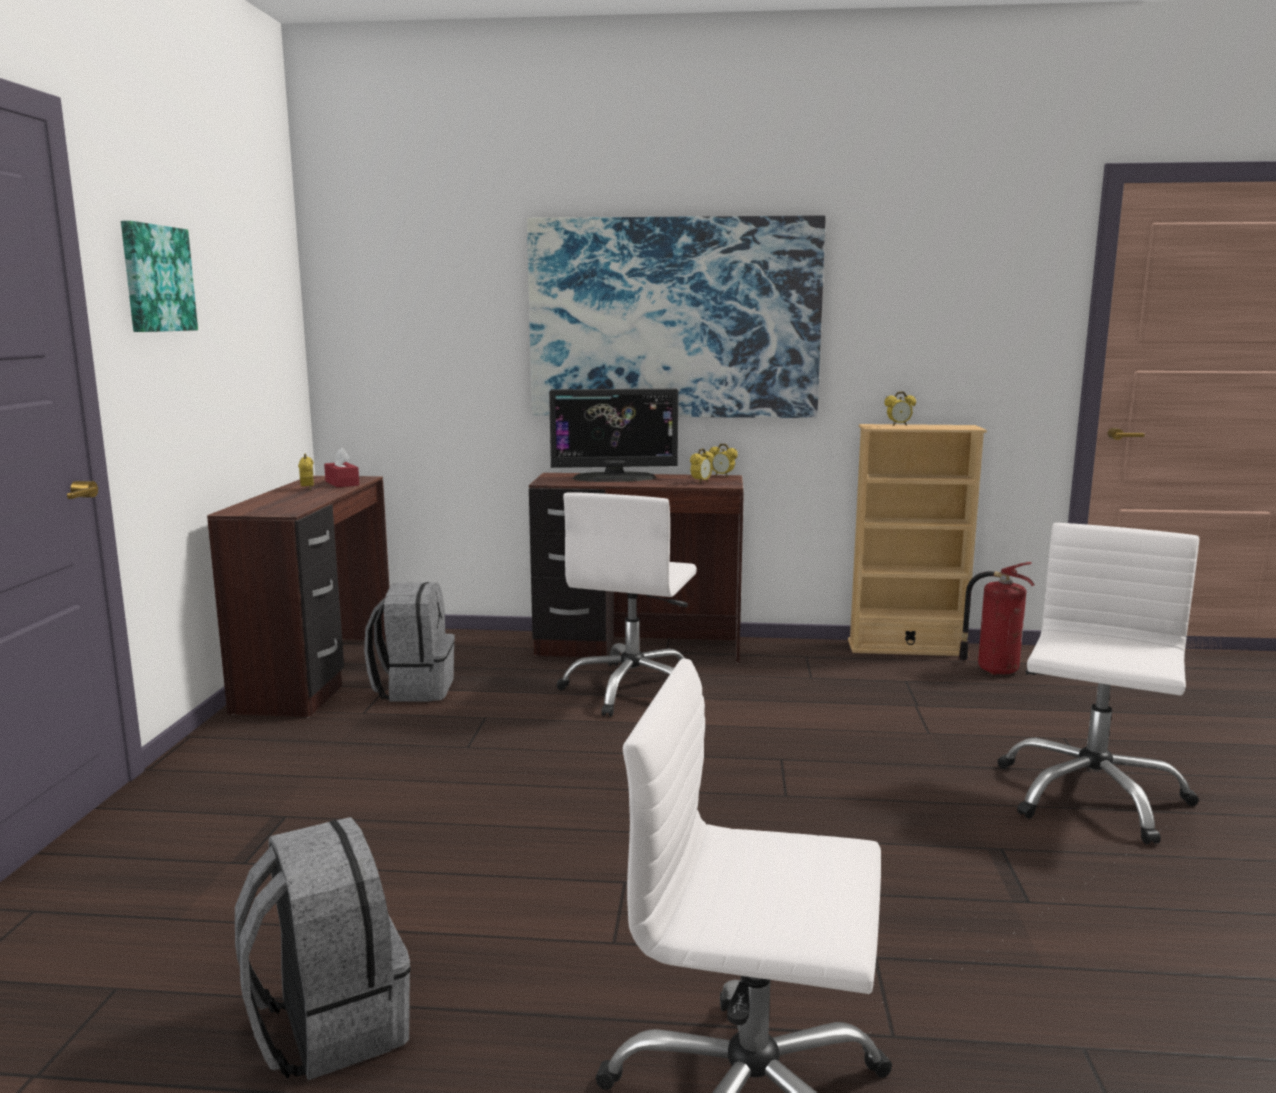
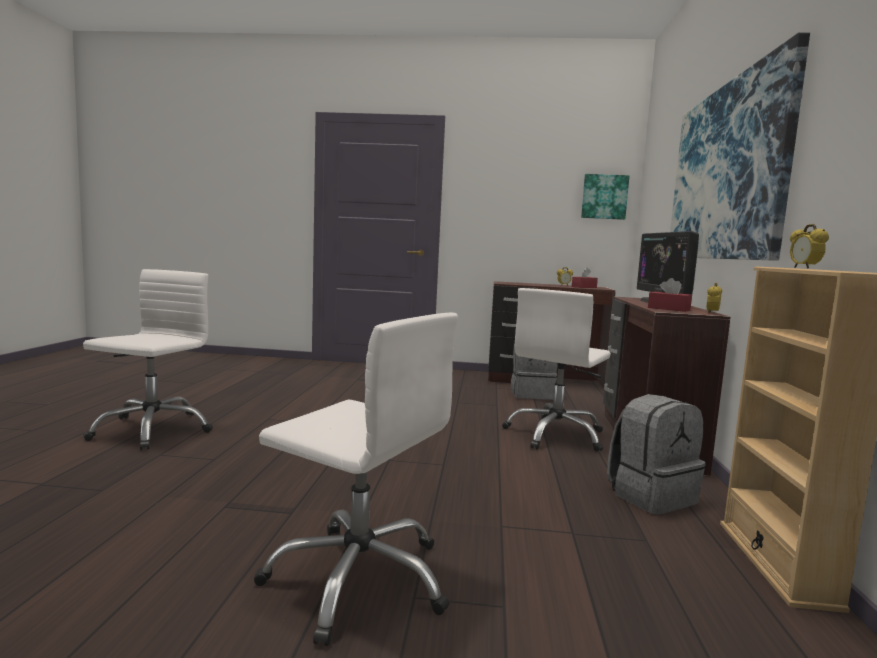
camera: 90 degrees right, 5 degrees down
(156, 278) = (490, 179): picture -> picture (604, 197)
(328, 1025) = (253, 390): grey backpack -> grey backpack (651, 496)
(633, 689) = (556, 435): white office chair -> white office chair turned 75 degrees counterclockwise
(701, 482) = (668, 309): alarm clock -> red tissue box
(994, 669) = (743, 617): fire extinguisher -> none

